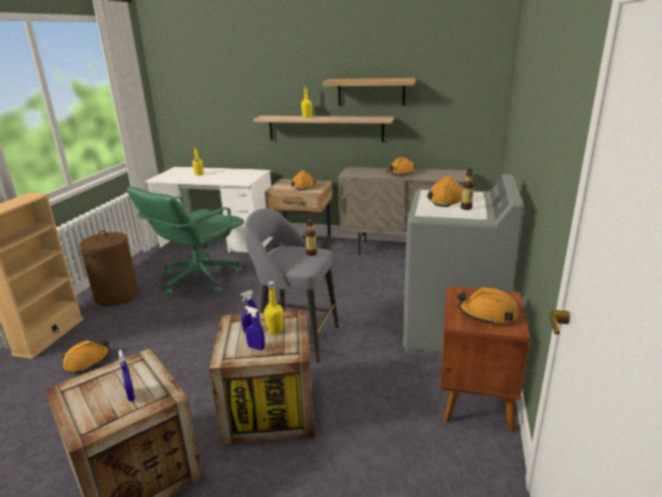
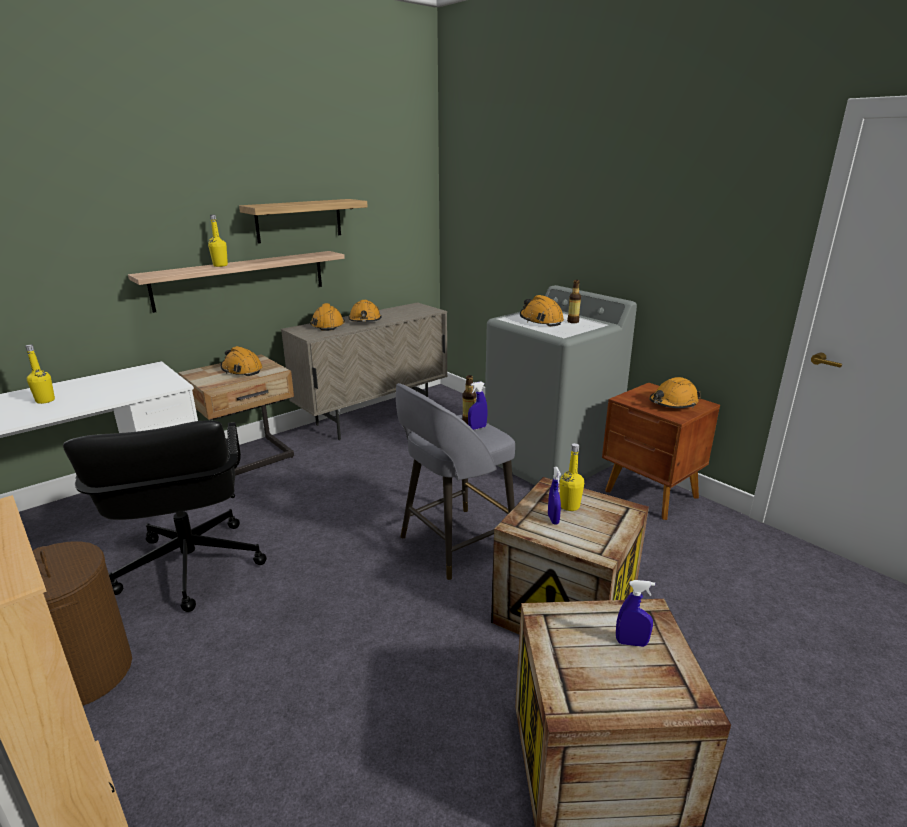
camera: 55 degrees left, 0 degrees up
(87, 361) = (262, 767): orange hard hat -> orange hard hat (327, 325)
(199, 279) = (189, 567): green office chair -> black office chair
(256, 348) = (596, 527): blue spray bottle -> blue spray bottle (477, 428)

